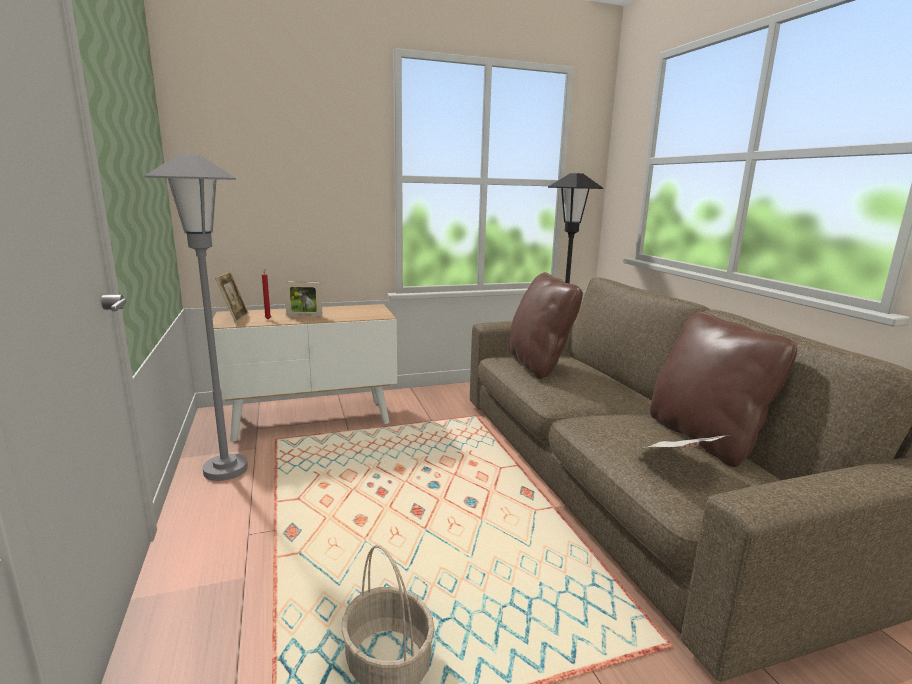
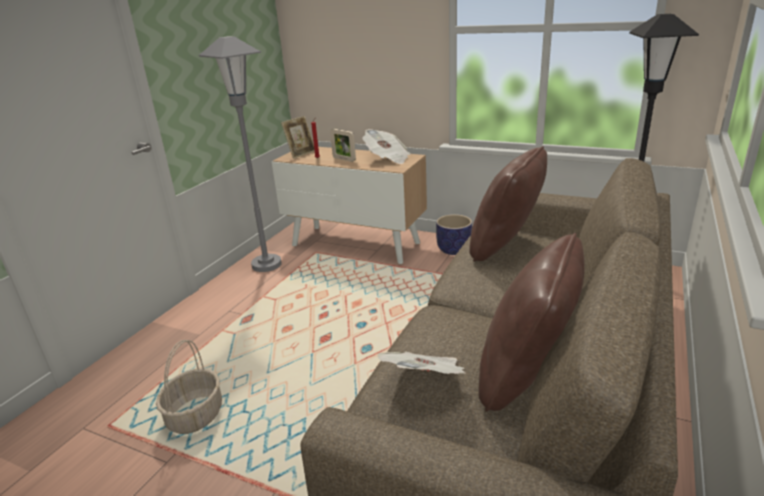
camera: 45 degrees right, 10 degrees up
(353, 310) = (387, 159): none -> newspaper
(420, 399) = (454, 250): none -> planter

